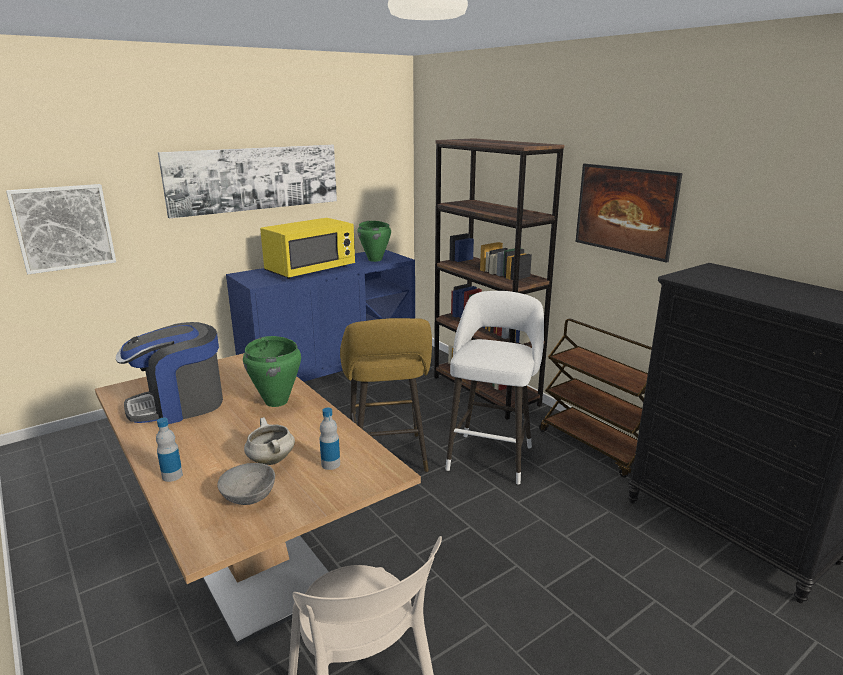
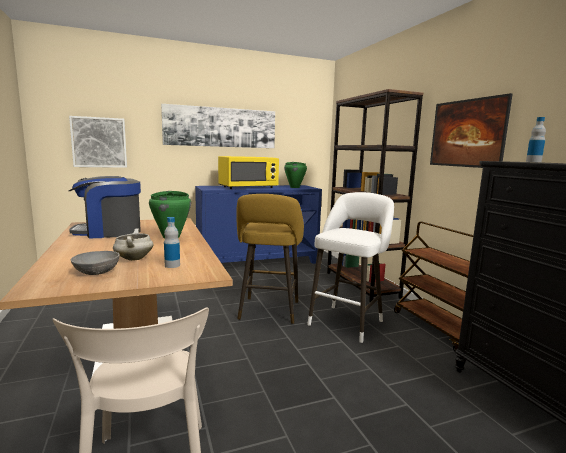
camera: 15 degrees right, 10 degrees down
(172, 476) = (62, 257): bottle -> bottle (533, 162)

